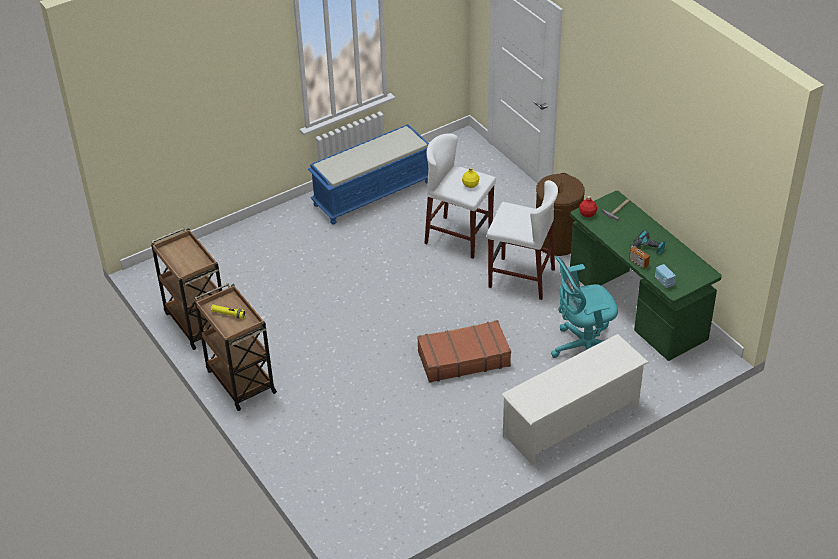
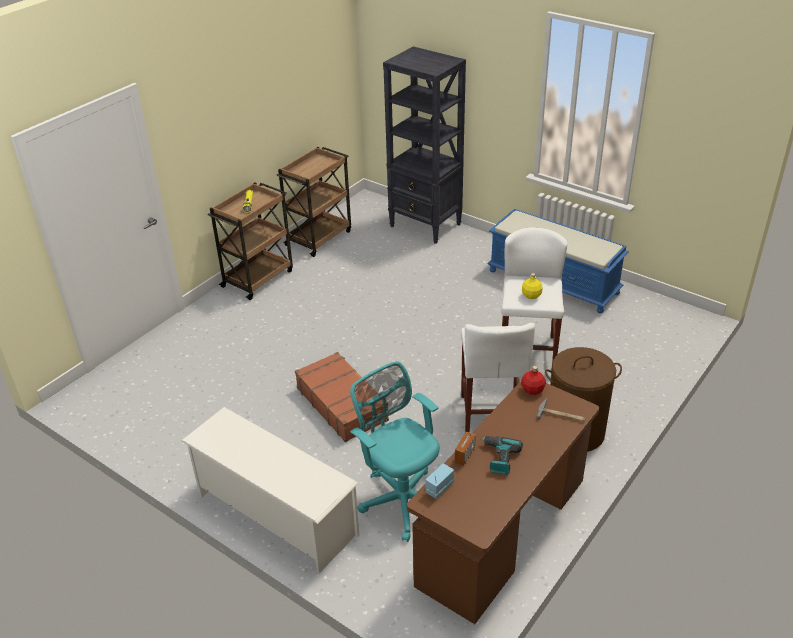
camera: 70 degrees right, 5 degrees down
(230, 244) = (426, 226): none -> black bookcase
(637, 306) = (502, 533): green desk -> brown desk

